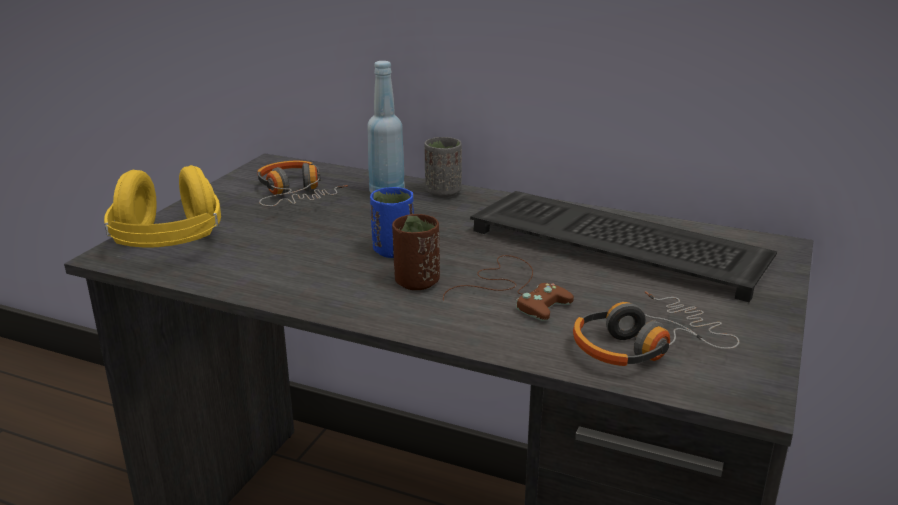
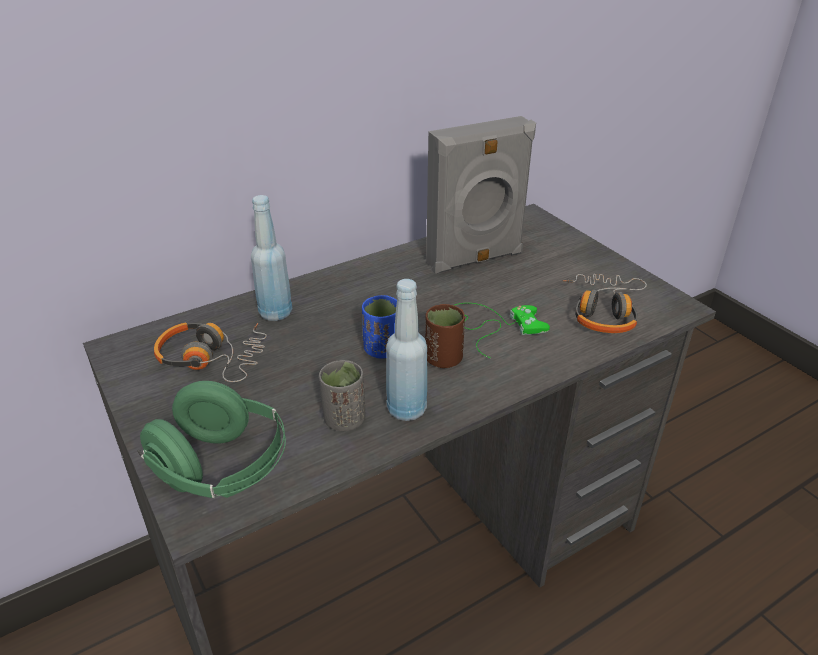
camera: 55 degrees left, 10 degrees up
(169, 244) = (222, 468): yellow headphones -> green headphones
(317, 289) = (406, 409): none -> blue bottle
(443, 192) = (308, 287): grey cup -> grey cup (344, 420)
(512, 290) = (494, 325): brown game controller -> green game controller
(622, 244) = (476, 259): keyboard -> grey speaker

